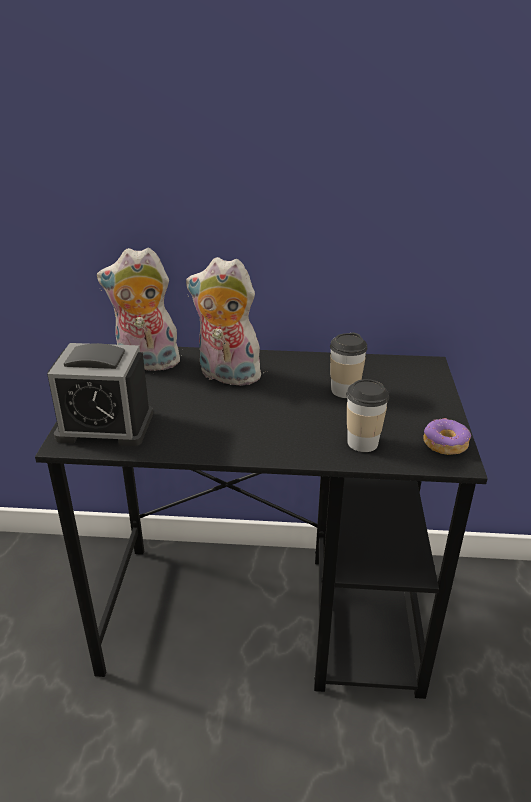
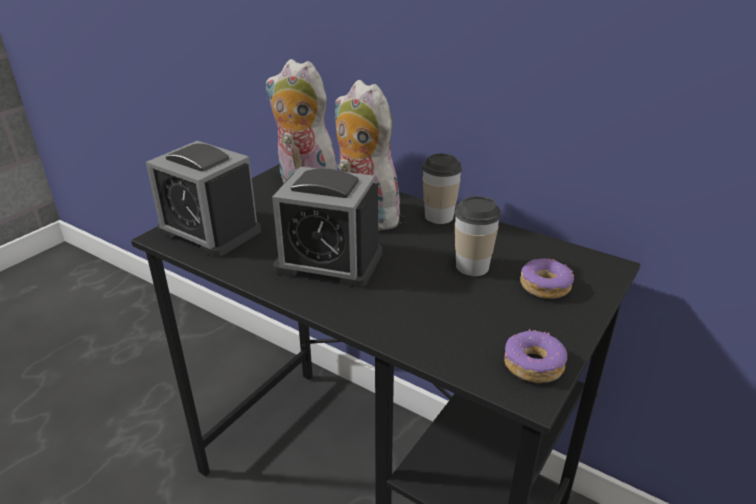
camera: 30 degrees right, 0 degrees up
(237, 420) = (329, 262): none -> alarm clock
(362, 443) = (433, 329): cup -> cup (439, 216)
(404, 390) = (544, 286): none -> donut

